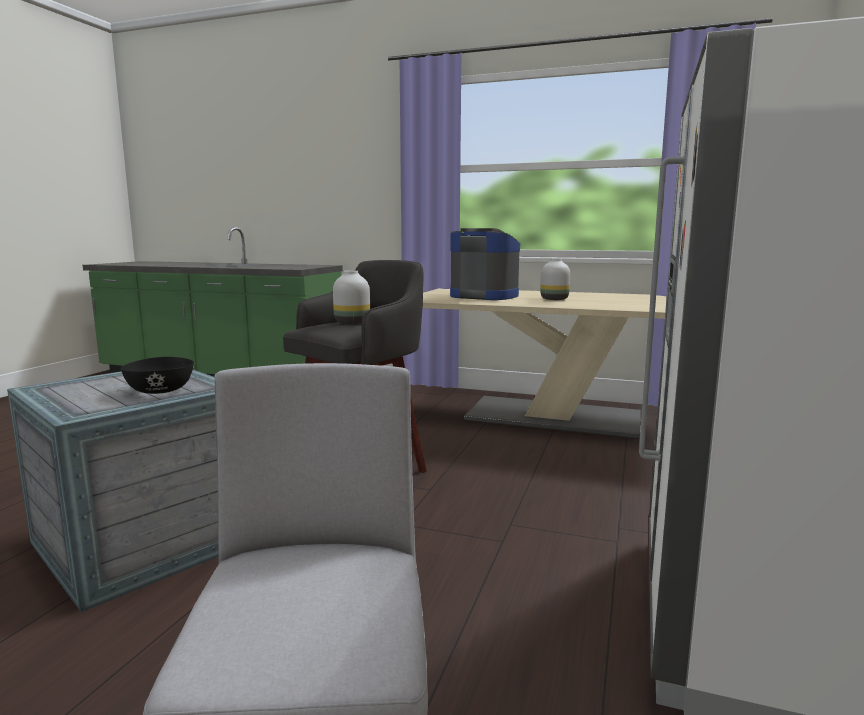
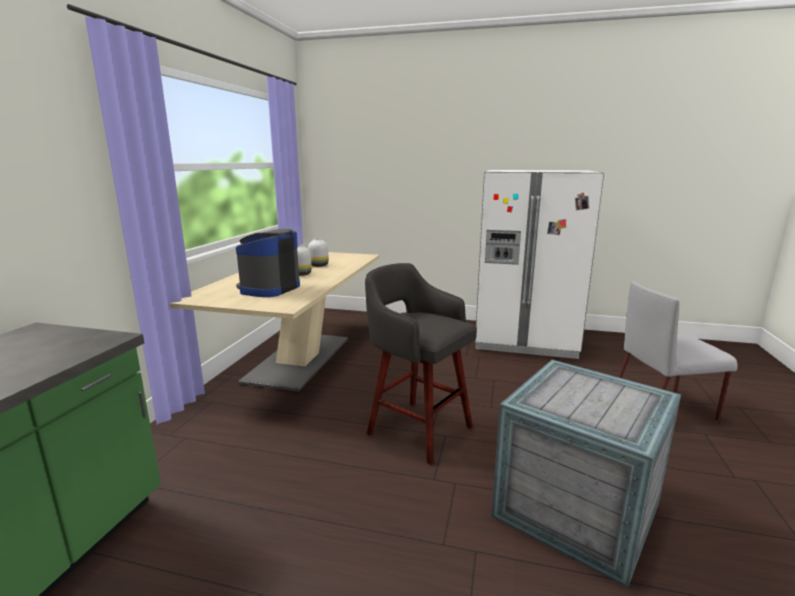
camera: 95 degrees left, 5 degrees up
(161, 391) = (586, 383): black bowl -> none
(351, 323) = (418, 321): white vase -> white vase (319, 265)

